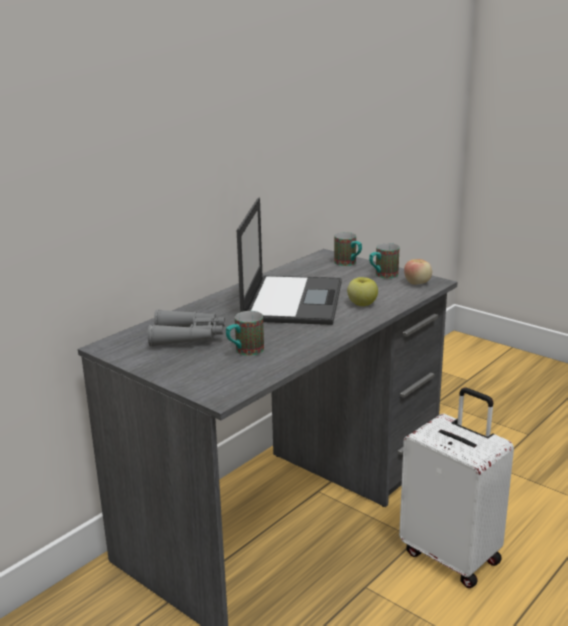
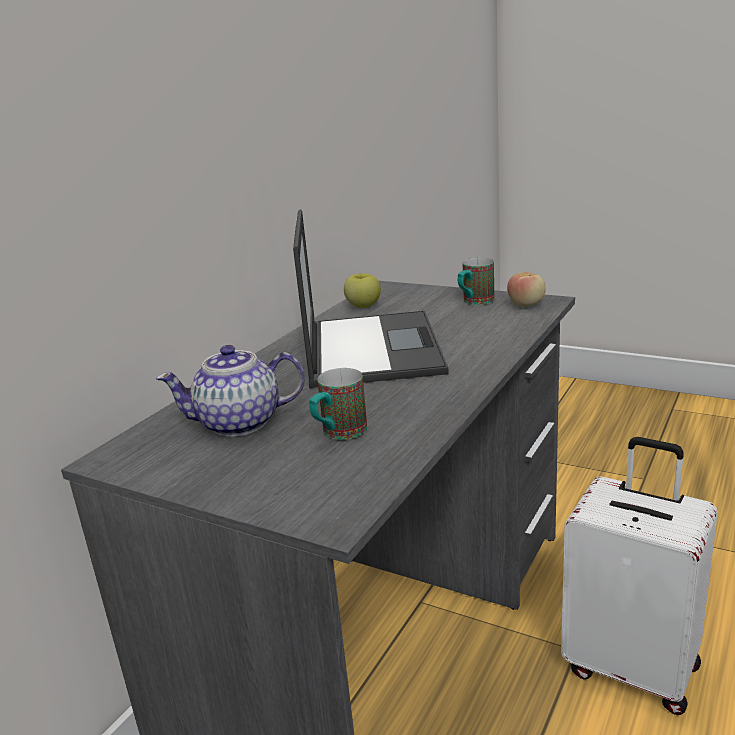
camera: 10 degrees left, 0 degrees up
(189, 337) = (240, 423): grey binoculars -> teapot
(348, 263) = (420, 293): mug -> none
(362, 304) = (471, 341): apple -> apple (363, 306)

